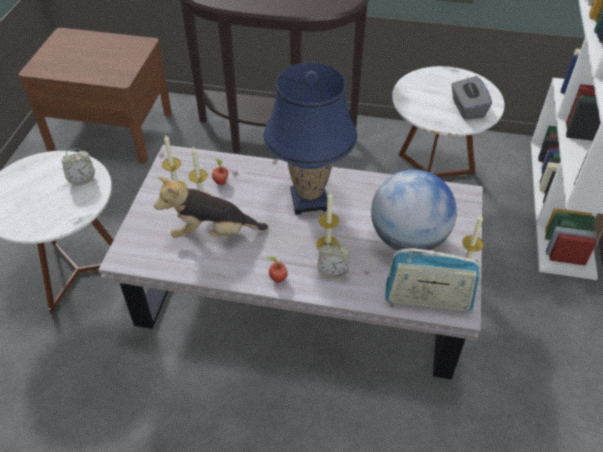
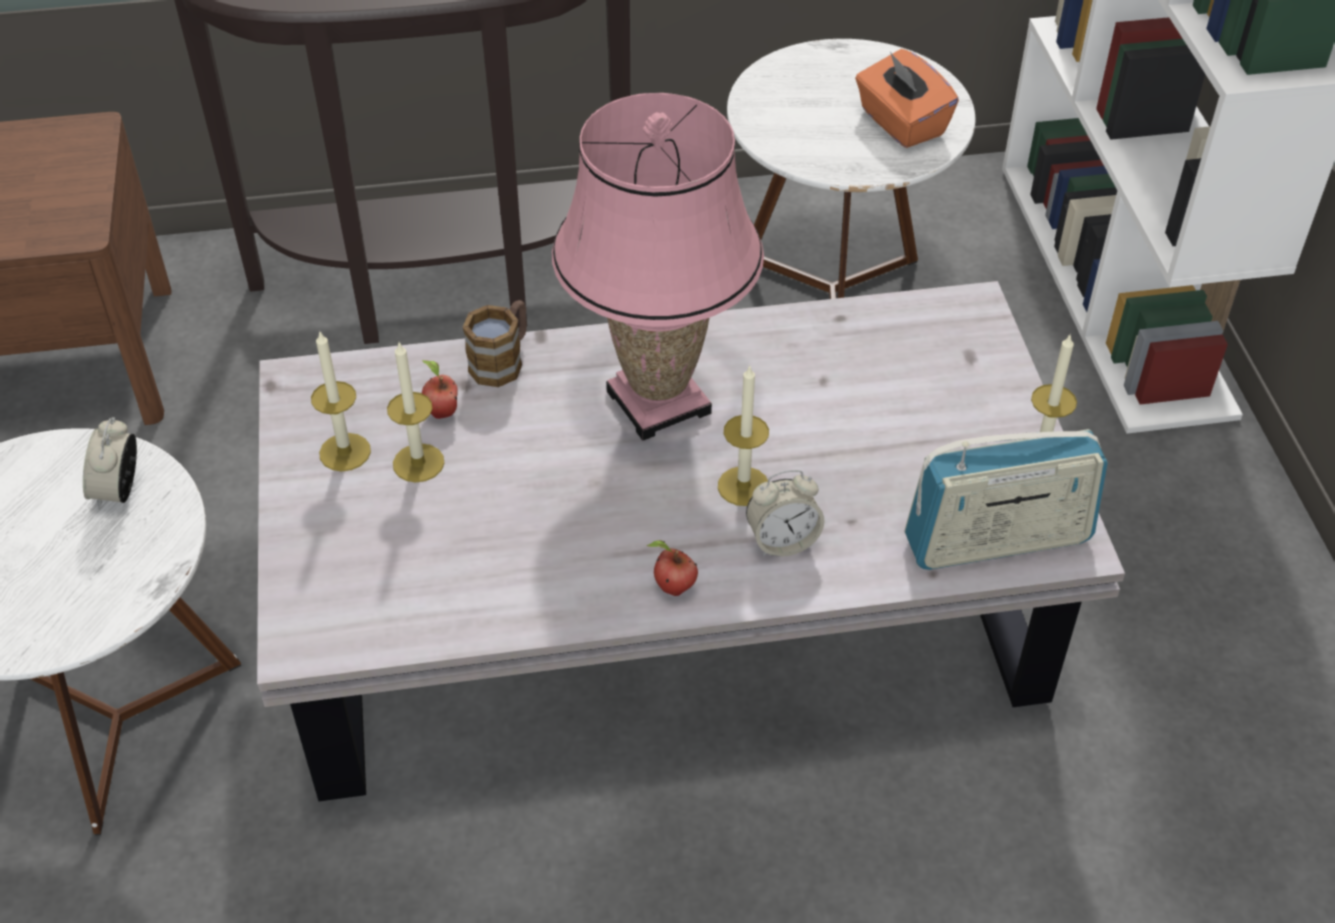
camera: 20 degrees left, 0 degrees up
(82, 180) = (119, 490): alarm clock -> alarm clock turned 135 degrees clockwise
(212, 233) = (481, 530): plush toy -> none
(255, 167) = (502, 361): none -> mug
(309, 200) = (659, 401): blue table lamp -> pink table lamp
(408, 239) = (902, 430): globe -> none
(467, 108) = (901, 123): grey tissue box -> orange tissue box

